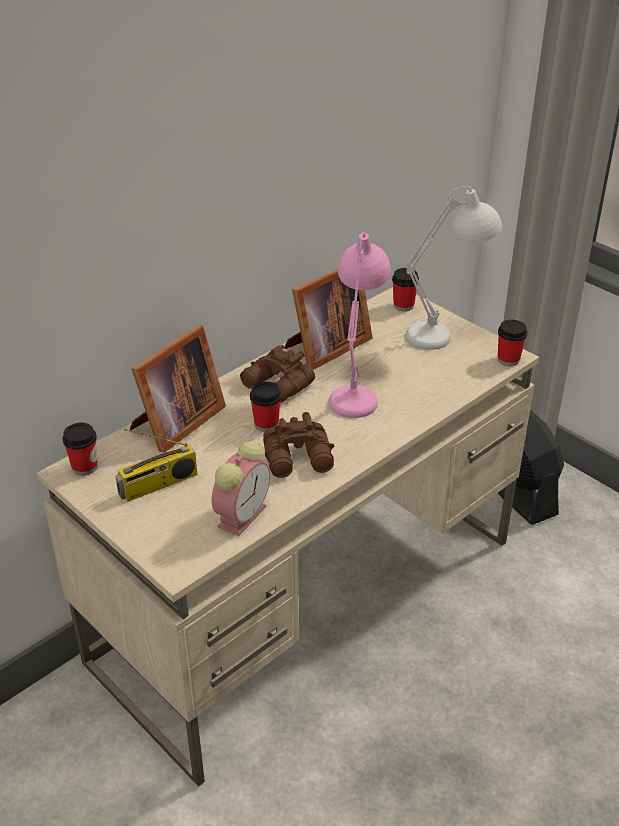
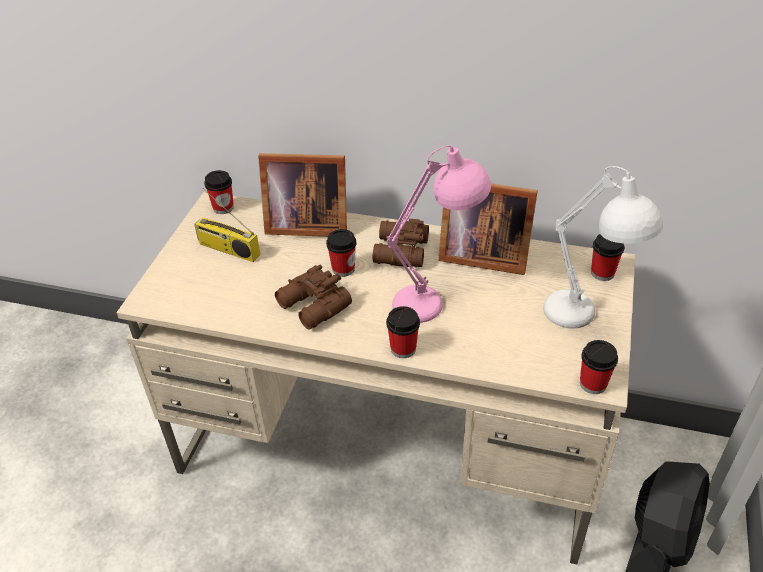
camera: 60 degrees right, 5 degrees up
(242, 514) = (223, 306): alarm clock -> none
(397, 429) = (403, 349): none -> cup

